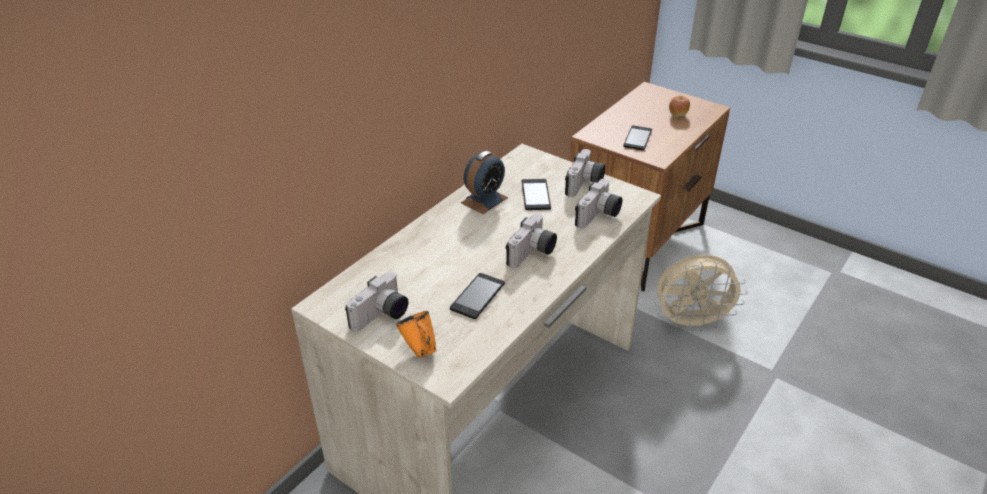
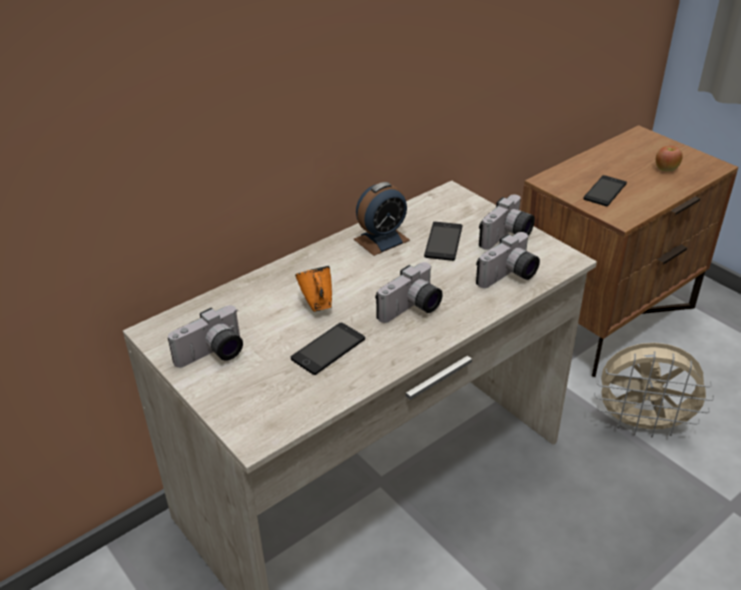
camera: 15 degrees right, 0 degrees up
(419, 350) = (238, 400): orange mug -> orange mug (317, 306)

